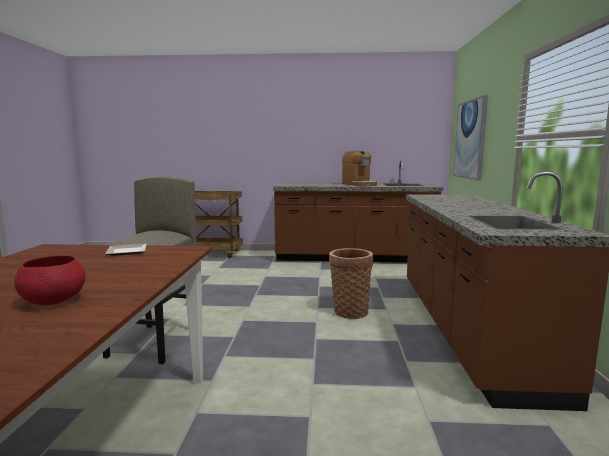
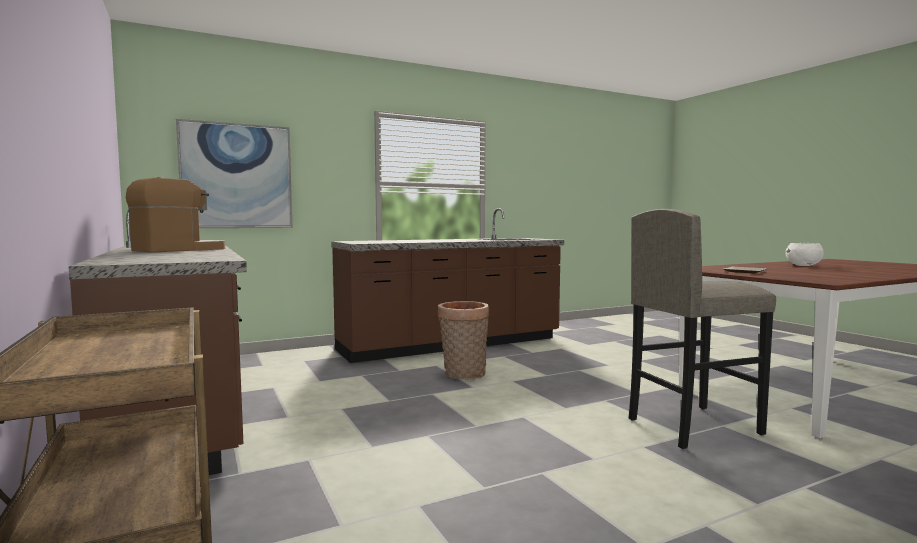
camera: 120 degrees left, 5 degrees down
(53, 301) = (803, 265): red bowl -> white bowl

